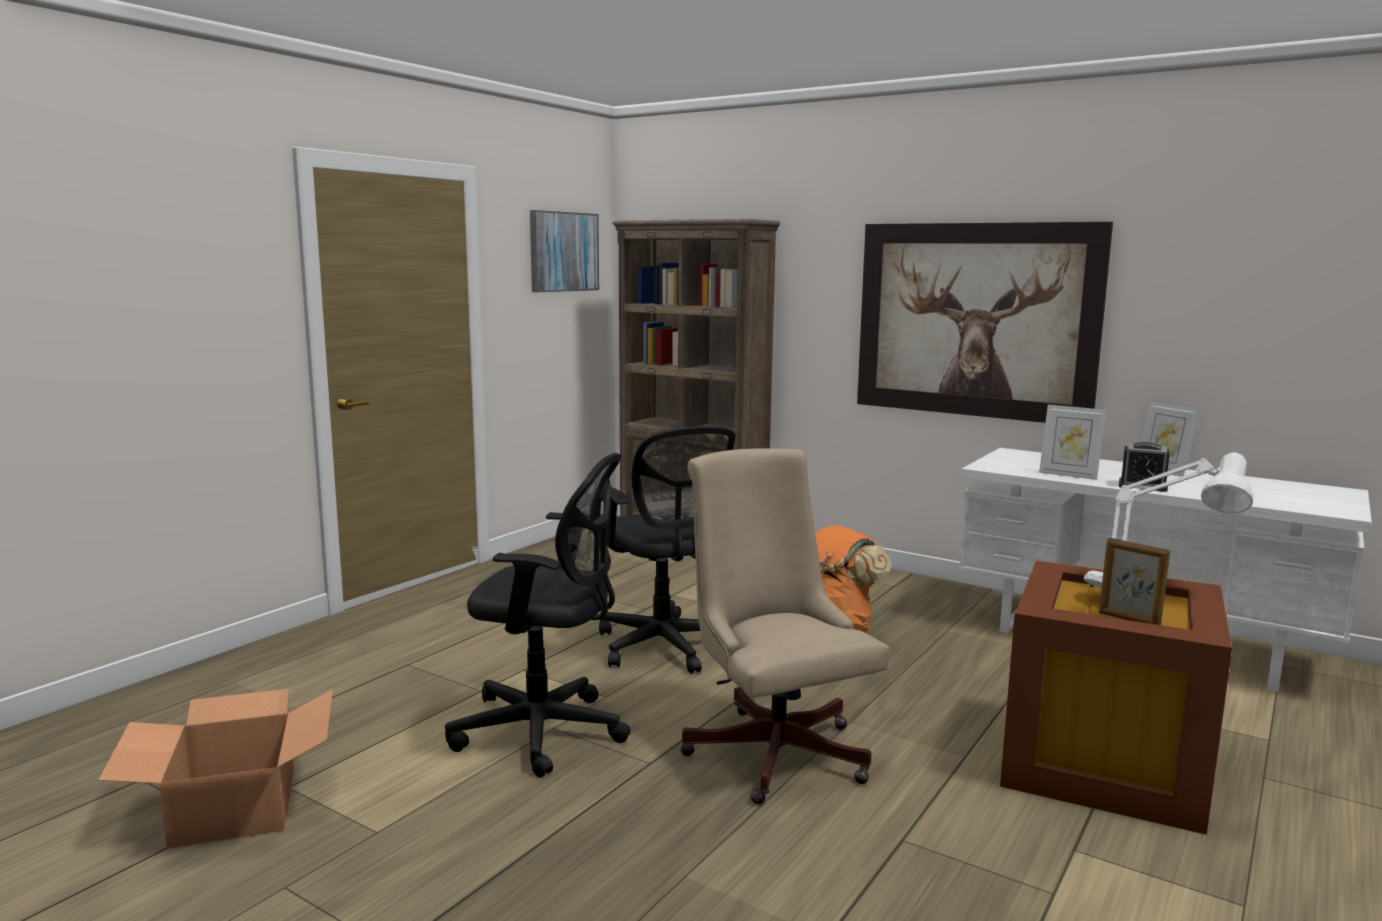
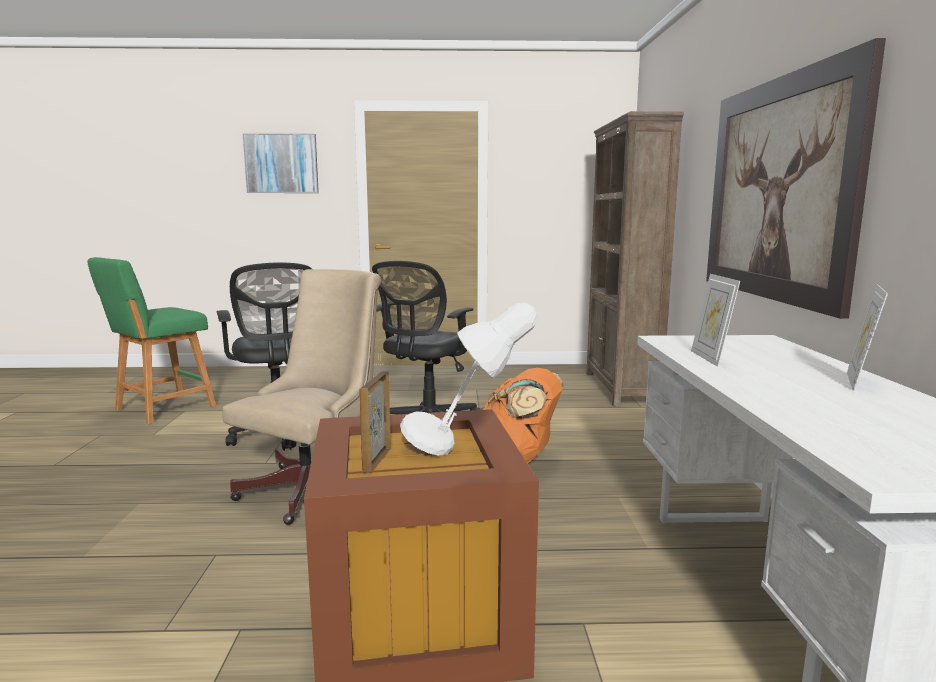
camera: 55 degrees right, 0 degrees up
(233, 808) = (161, 409): cardboard box -> green stool
(563, 252) = (573, 158): picture -> picture (281, 163)
(1142, 486) = (739, 381): alarm clock -> none

